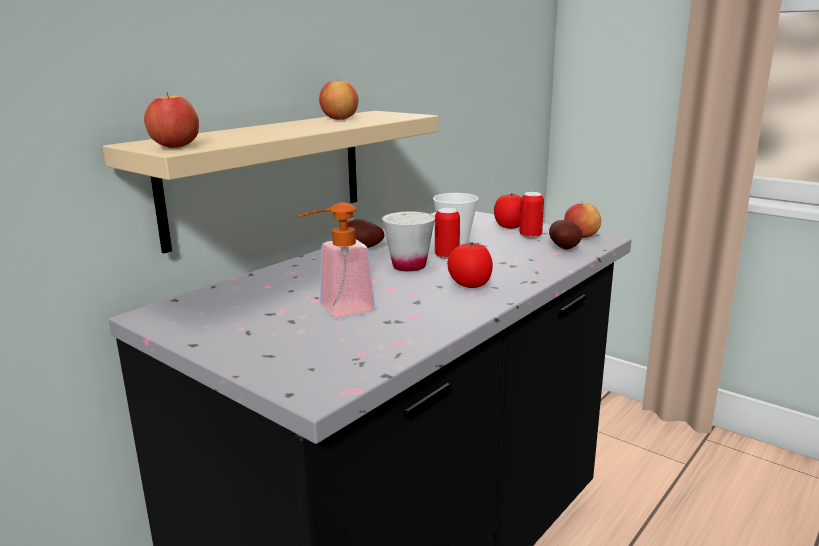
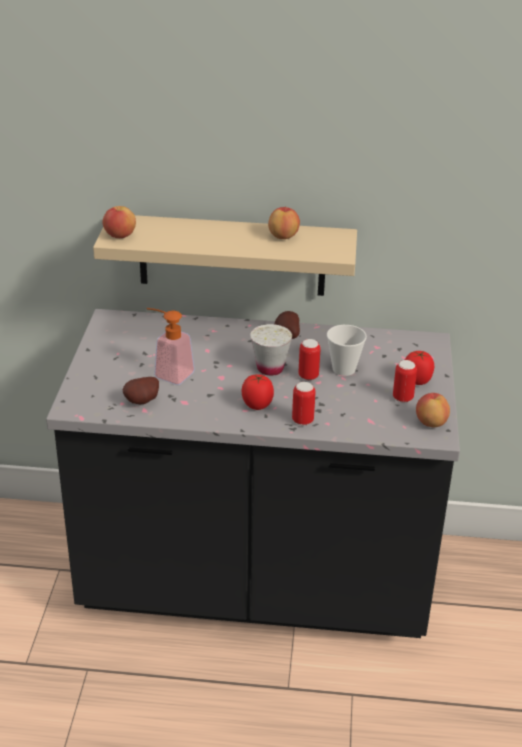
camera: 55 degrees right, 15 degrees up
(524, 275) = (302, 420): none -> can
(565, 248) = (387, 423): potato -> potato (143, 402)

